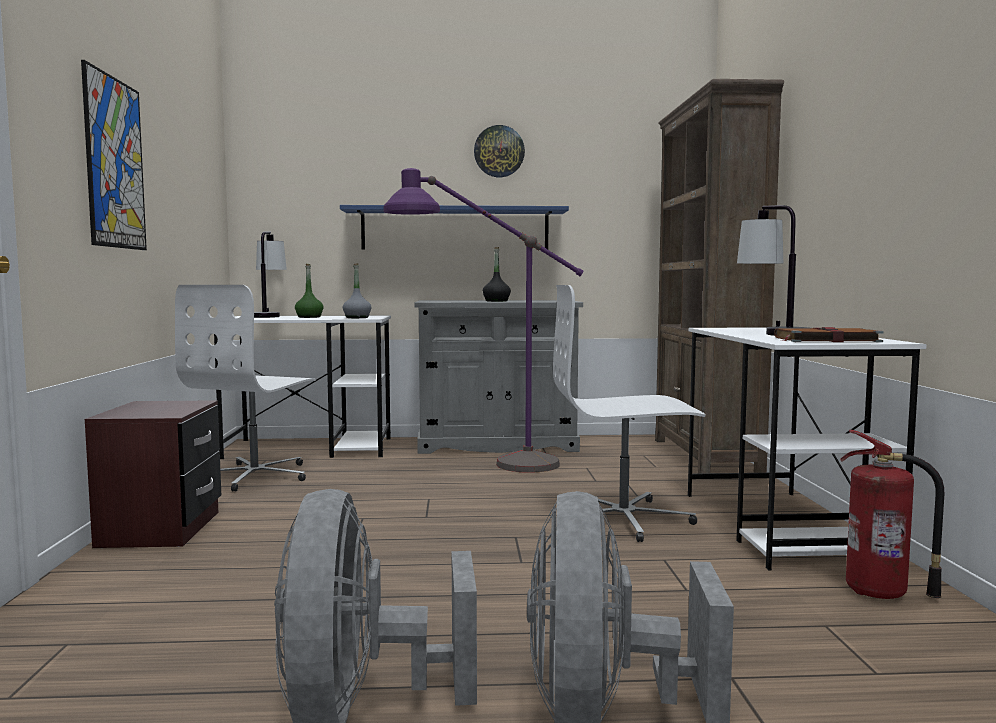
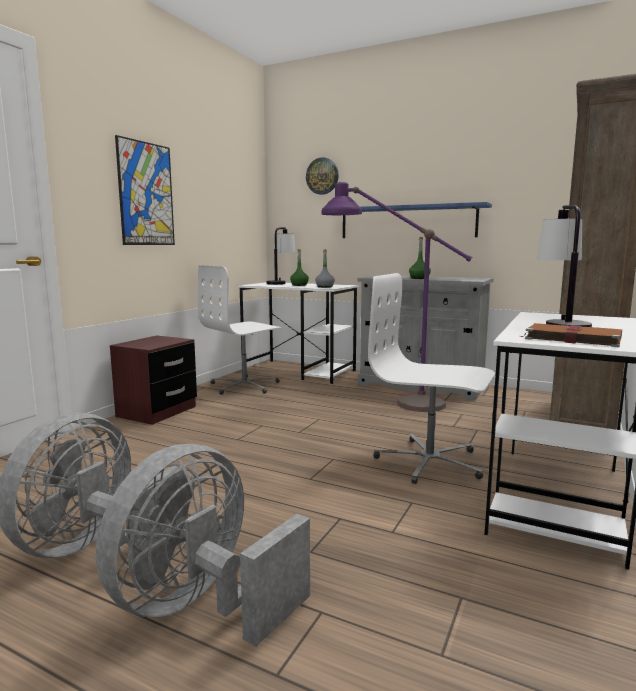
camera: 30 degrees right, 5 degrees up
(496, 301) = (419, 278): black bottle -> green bottle
(499, 151) = (442, 160): wall clock -> wall clock (322, 176)
(881, 593) = (560, 586): fire extinguisher -> none

